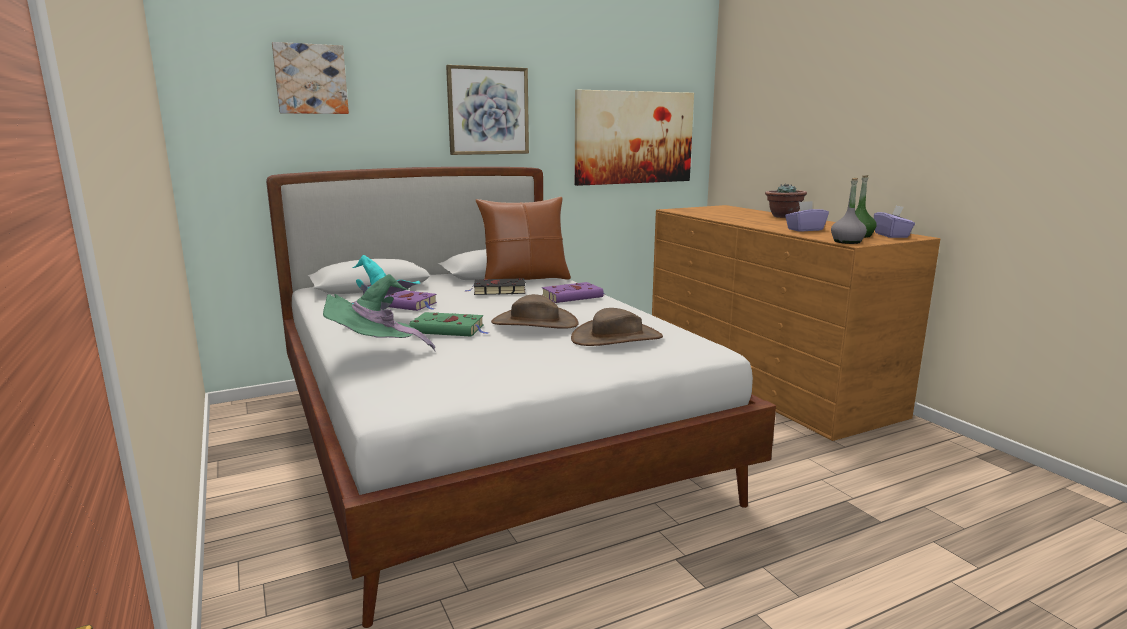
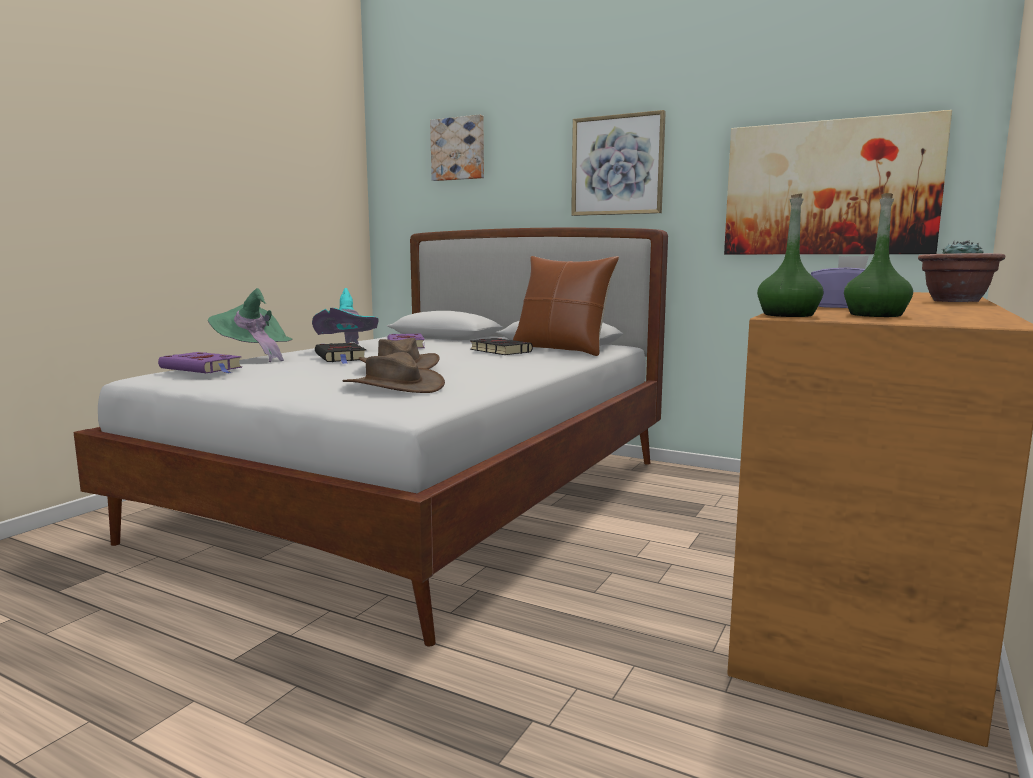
camera: 55 degrees right, 5 degrees down
(449, 329) = (341, 357): green book -> black book
(573, 296) = (525, 363): purple book -> purple book (203, 368)
(847, 242) = (787, 315): grey bottle -> green bottle
(892, 235) = (950, 320): purple tissue box -> none

